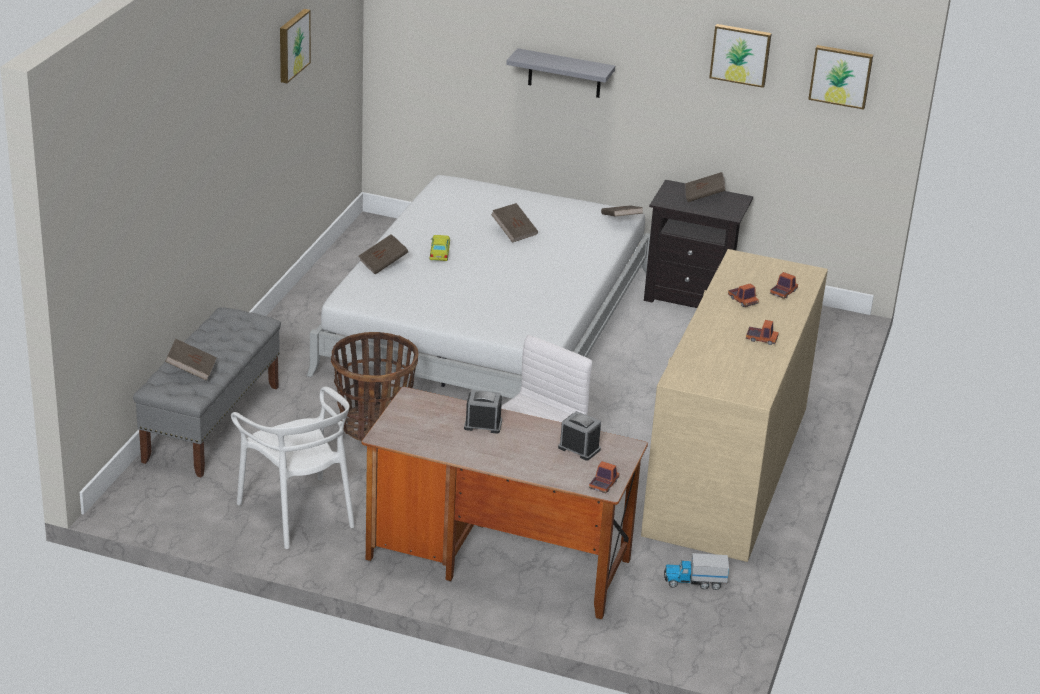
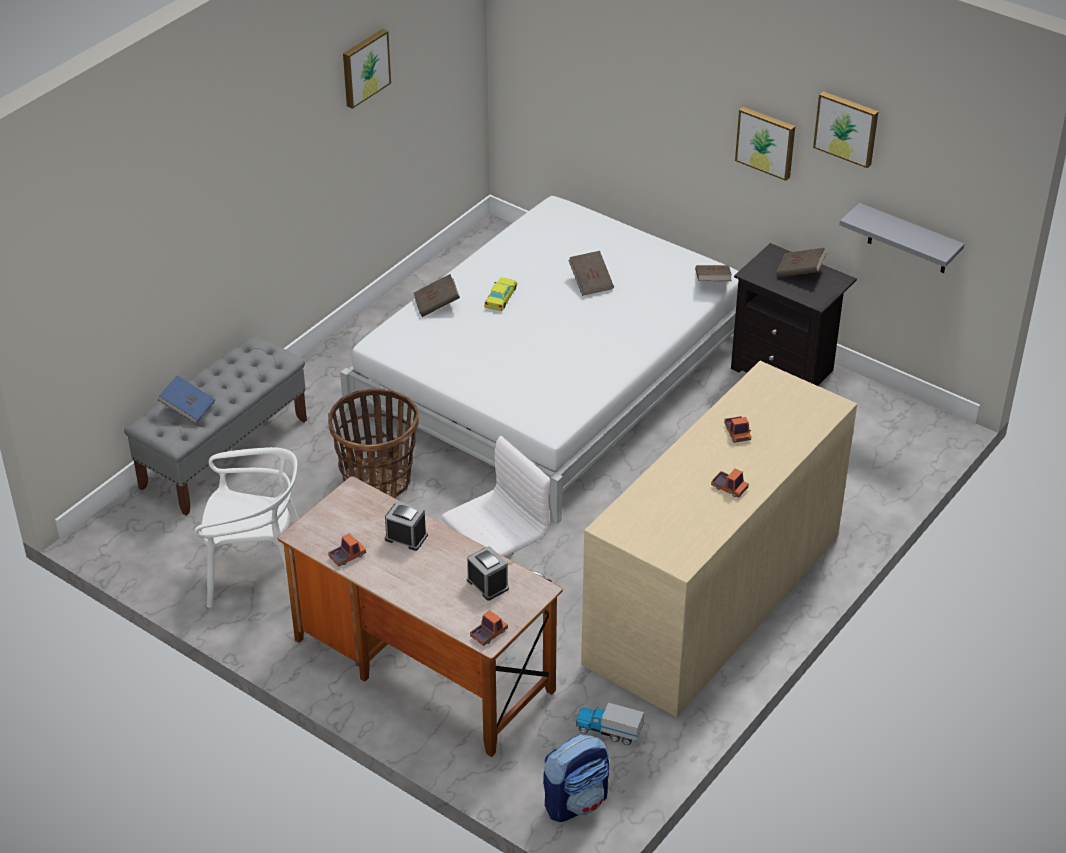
camera: 20 degrees right, 10 degrees up
(191, 369) = (188, 408): brown book -> blue book
(298, 513) = (257, 573): white chair -> white chair turned 75 degrees counterclockwise
(564, 73) = (674, 115): grey shelf -> grey shelf (908, 240)
(697, 640) = (576, 801): none -> backpack
(783, 292) = (788, 429): toy truck -> toy truck (347, 556)
(841, 76) = (949, 170): picture -> picture (766, 142)

